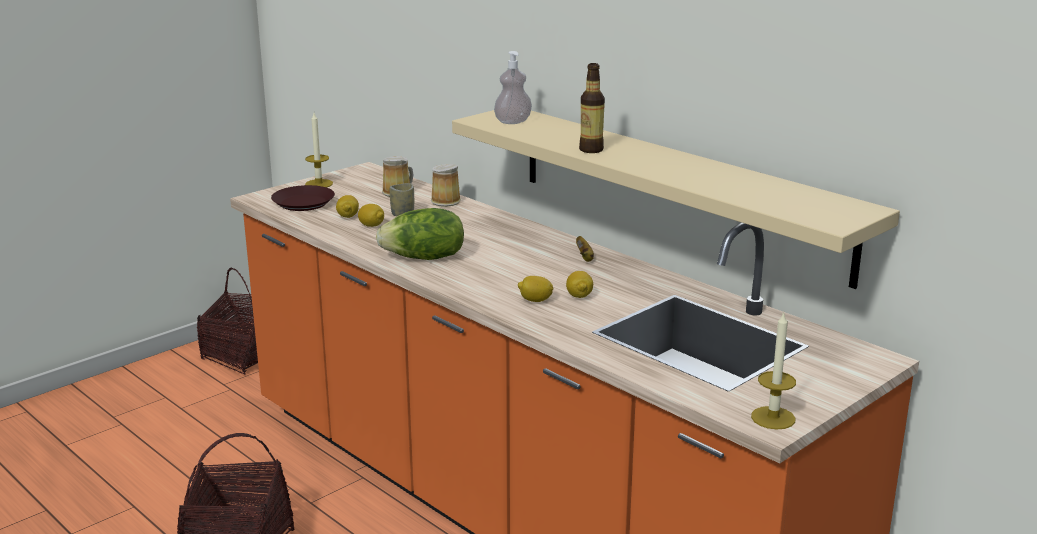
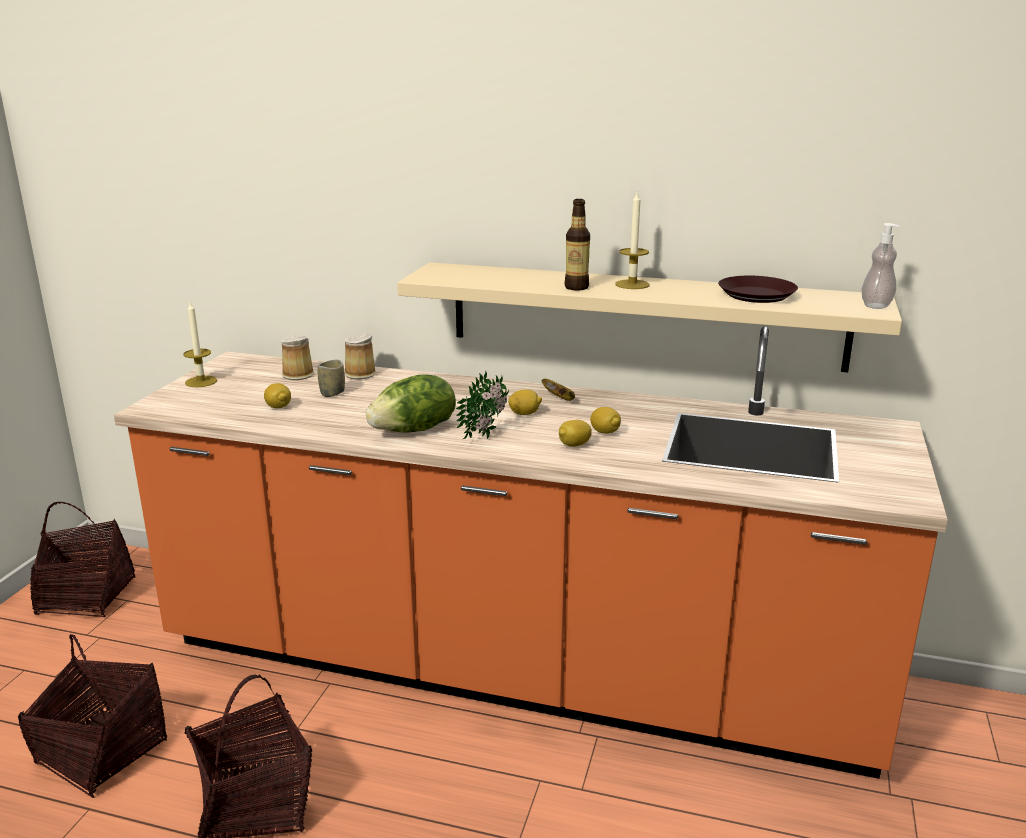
camera: 30 degrees left, 0 degrees up
(170, 472) = (102, 752): none -> basket
(303, 203) = (209, 403): brown plate -> brown plate (755, 295)
(371, 225) = (316, 411): lemon -> lemon (524, 413)
(477, 275) = (488, 435): none -> potted plant
(513, 122) = (459, 275): soap dispenser -> soap dispenser (876, 306)
(773, 418) = (902, 494): candle -> candle (632, 284)

